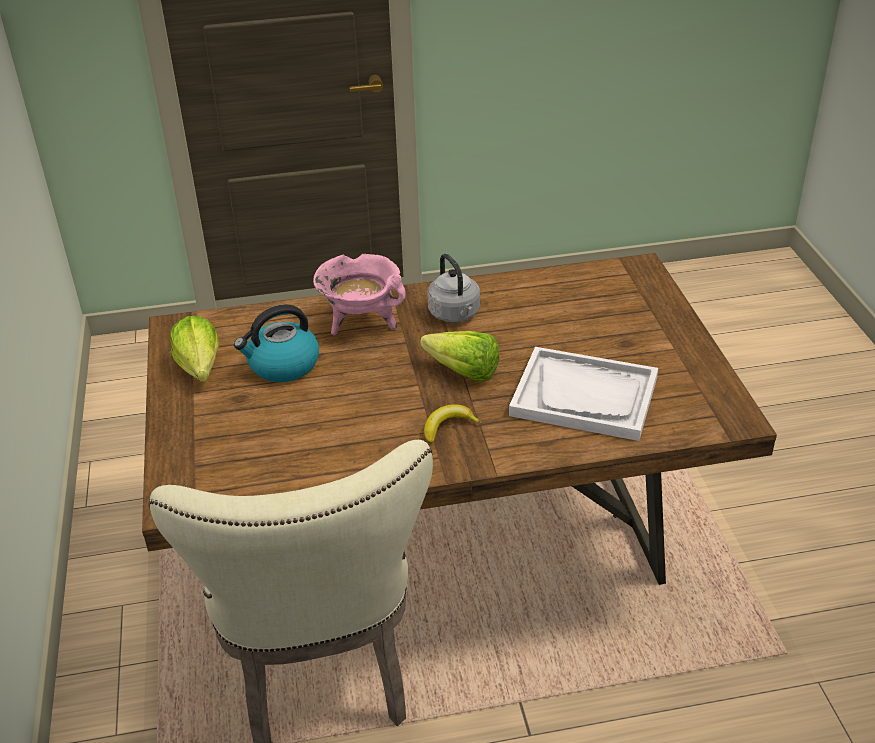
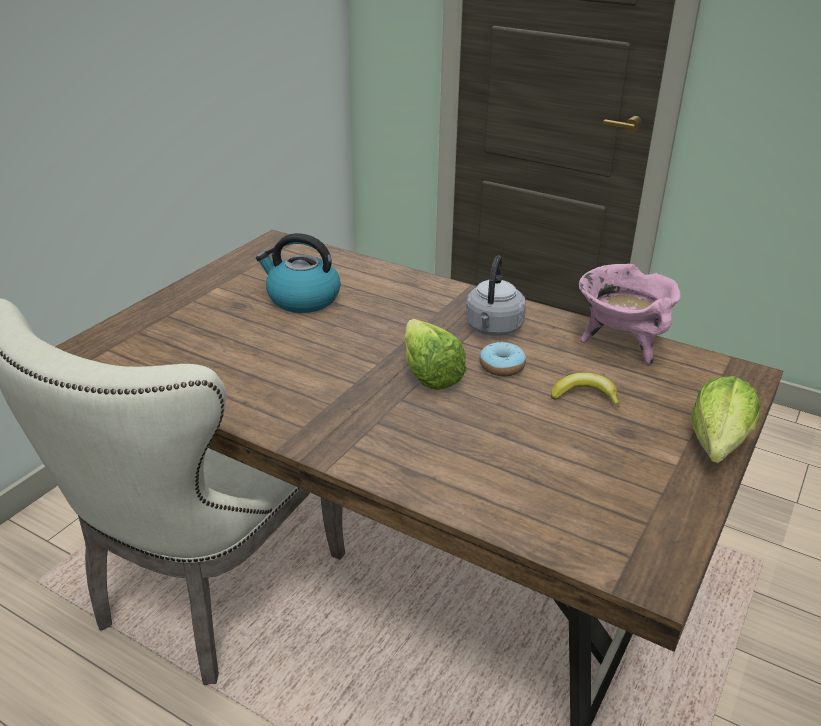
camera: 40 degrees right, 5 degrees down
(199, 373) = (242, 276): lettuce -> lettuce (714, 450)
(361, 323) = (406, 299): pink cooking pot -> pink cooking pot (620, 345)
(448, 427) = (348, 409): banana -> banana (585, 396)
(500, 340) = (502, 367): none -> donut
(584, 396) = (510, 454): white tray -> none

